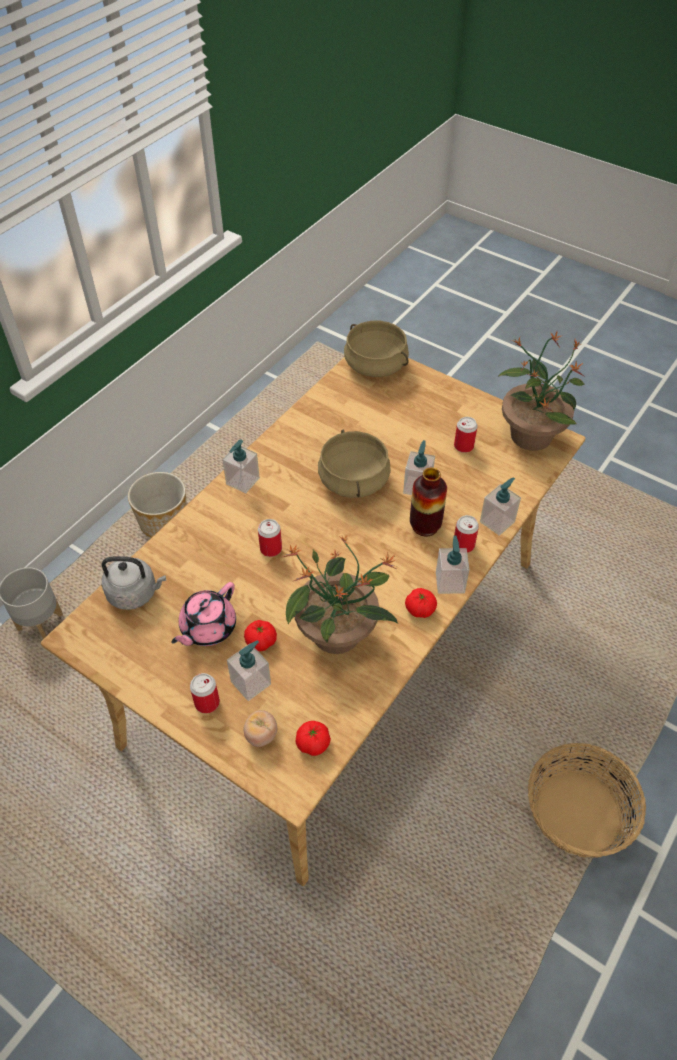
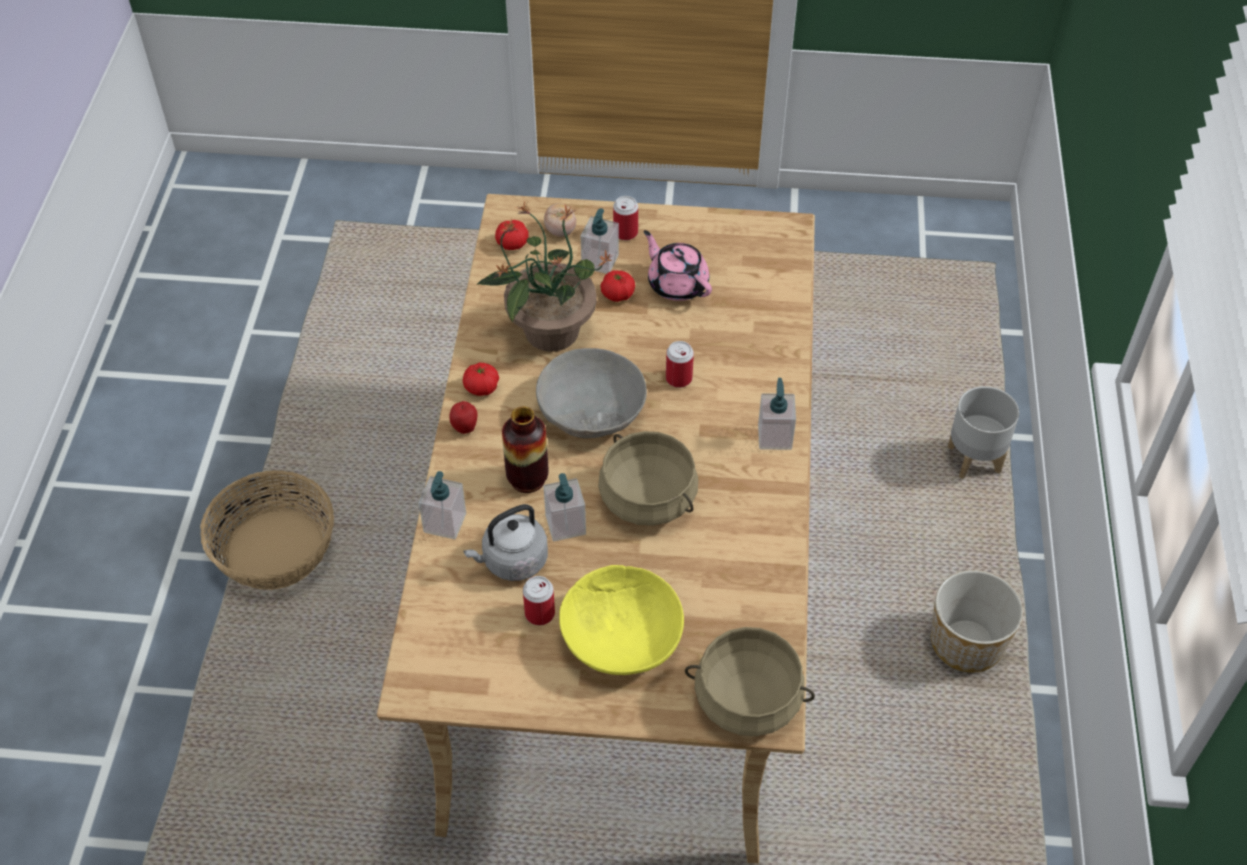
camera: 150 degrees right, 0 degrees up
(135, 593) = (772, 281): grey kettle -> grey kettle (512, 561)
(207, 628) = (677, 284): pink teapot -> pink teapot turned 45 degrees counterclockwise
(350, 552) = (592, 411): none -> grey bowl
(424, 416) = (620, 638): none -> yellow bowl
(450, 582) = (465, 428): soap dispenser -> apple
(463, 545) = (471, 476): can -> none
(531, 434) = (456, 678): potted plant -> none

